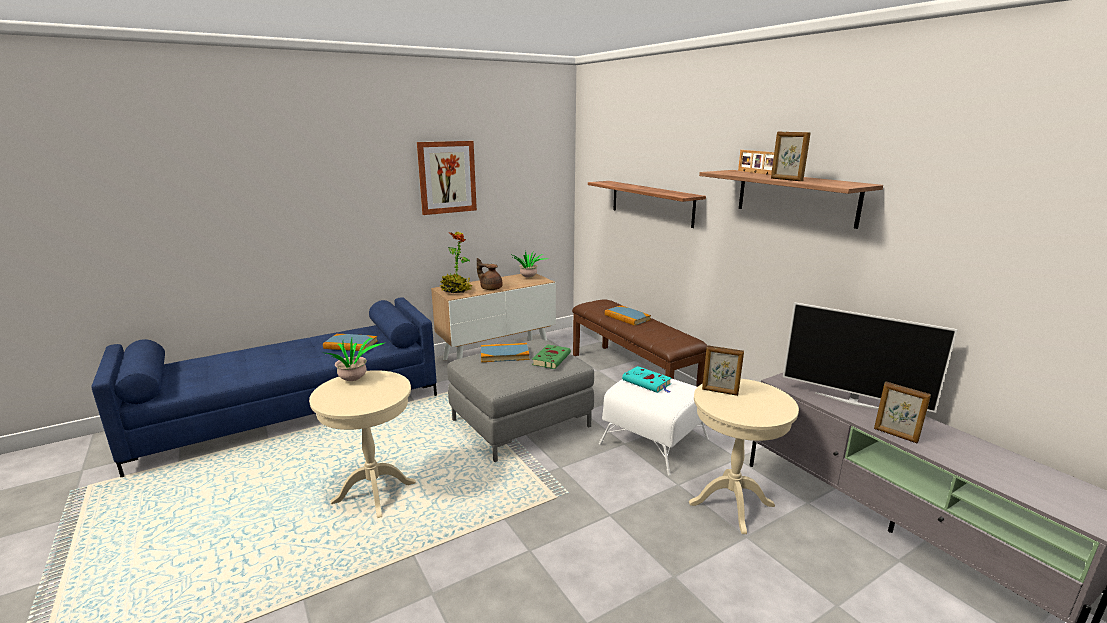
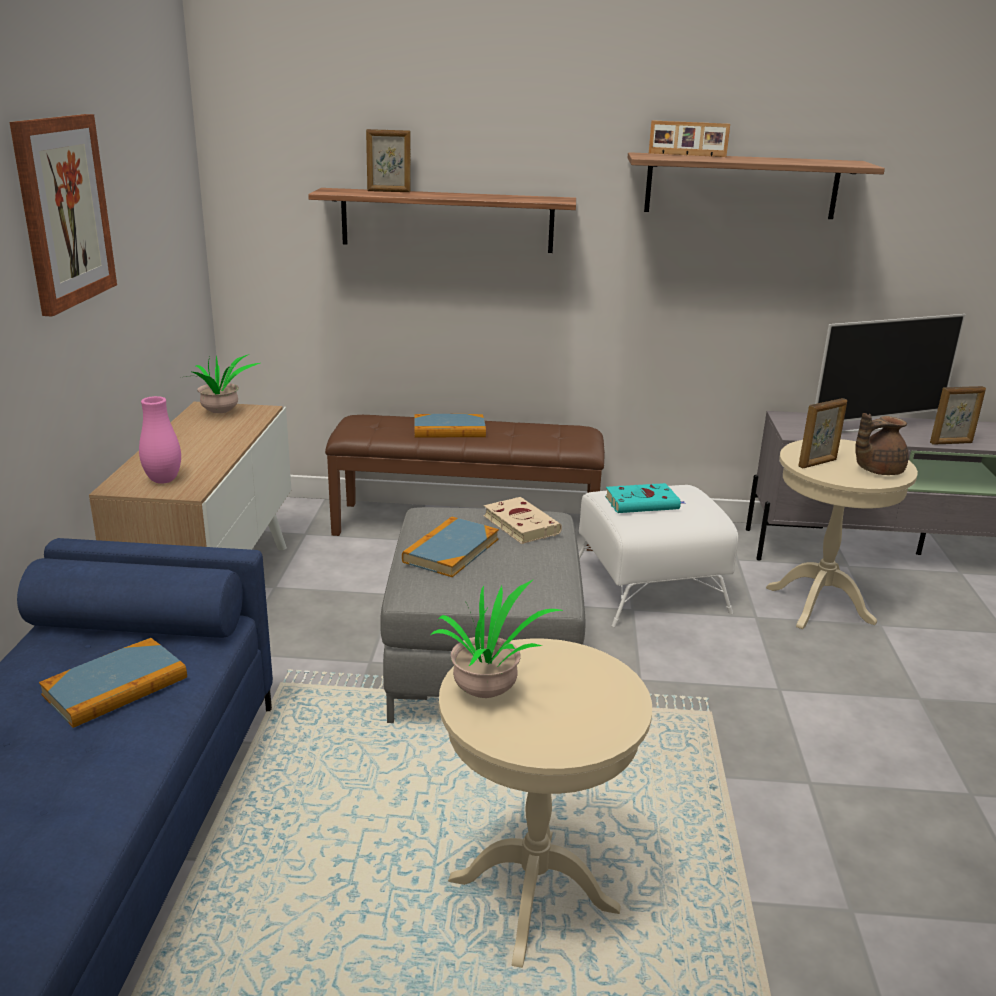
camera: 55 degrees left, 5 degrees up
(456, 291) = (163, 480): potted plant -> pink vase
(490, 288) = (212, 452): brown teapot -> brown teapot (876, 470)
(551, 359) = (519, 524): green book -> beige book
(786, 179) = (779, 162): picture frame -> picture frame (389, 191)

